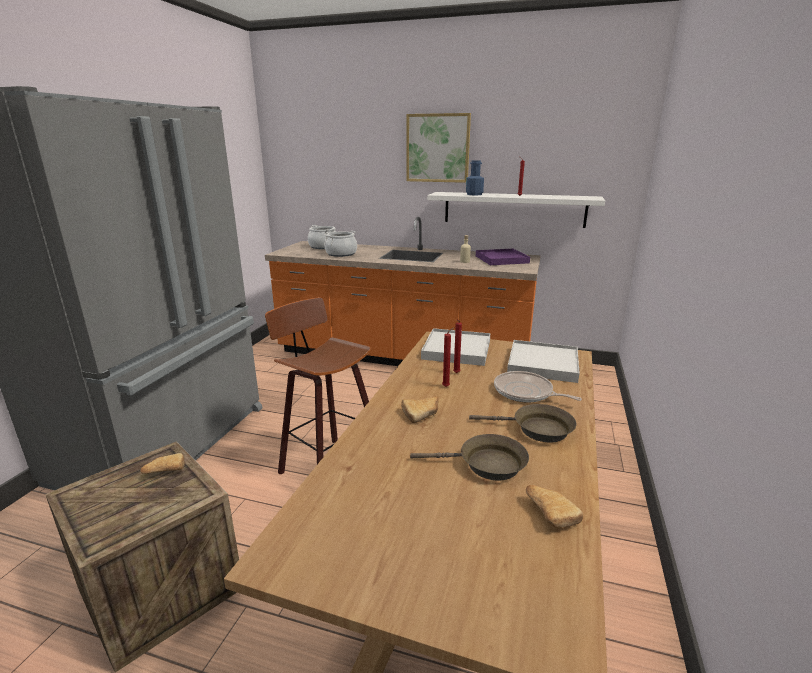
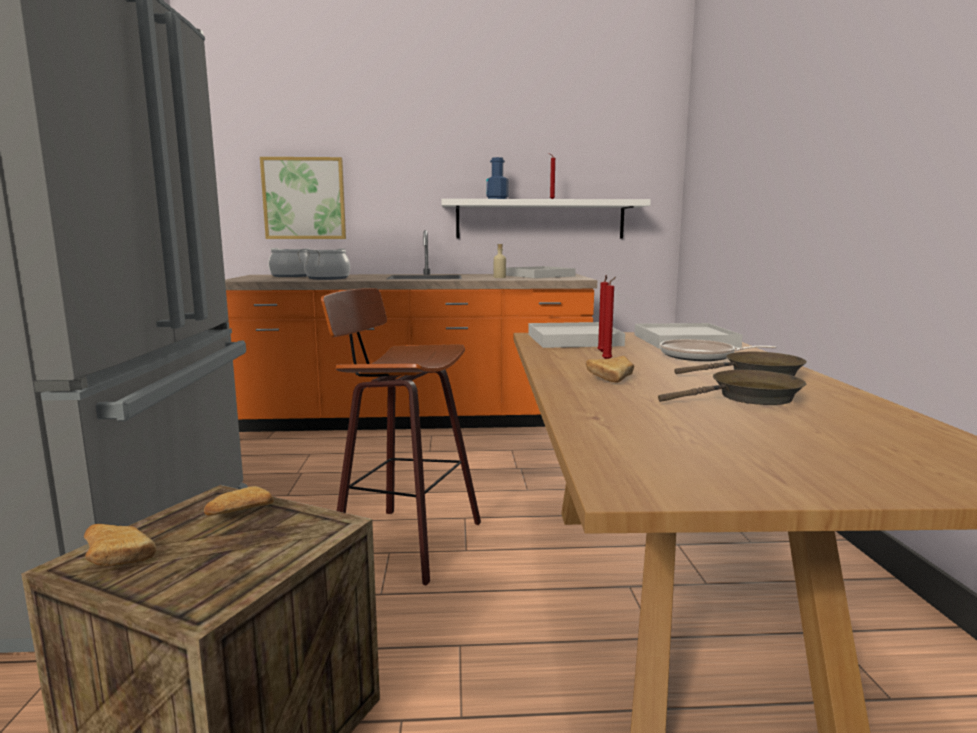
camera: 20 degrees left, 10 degrees down
(438, 148) = (443, 147): picture -> picture (304, 198)
(501, 259) = (539, 275): purple tray -> white tray
(549, 513) = (870, 415): bread -> bread (115, 556)

